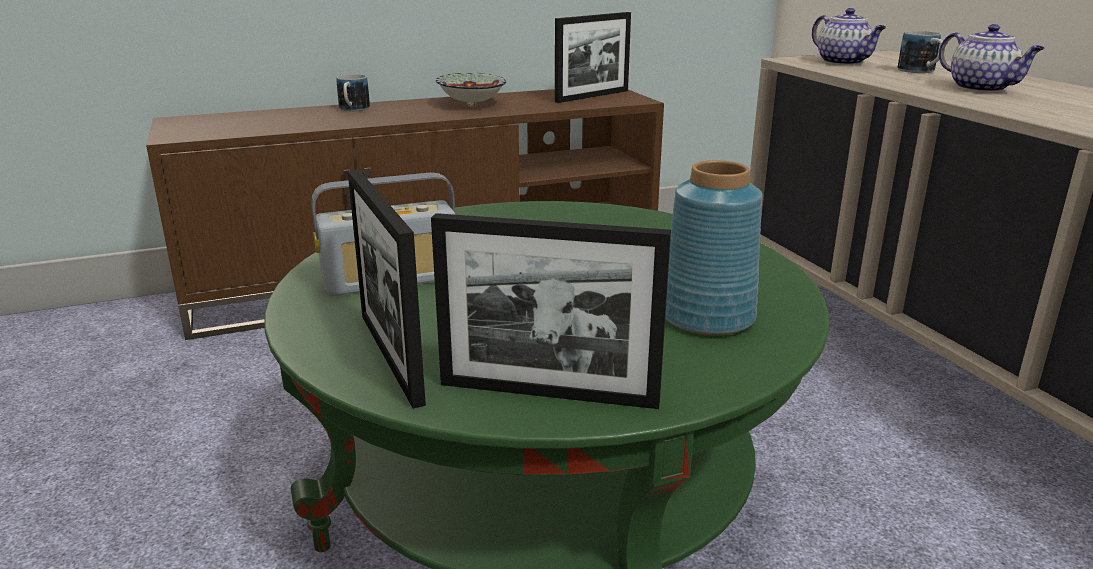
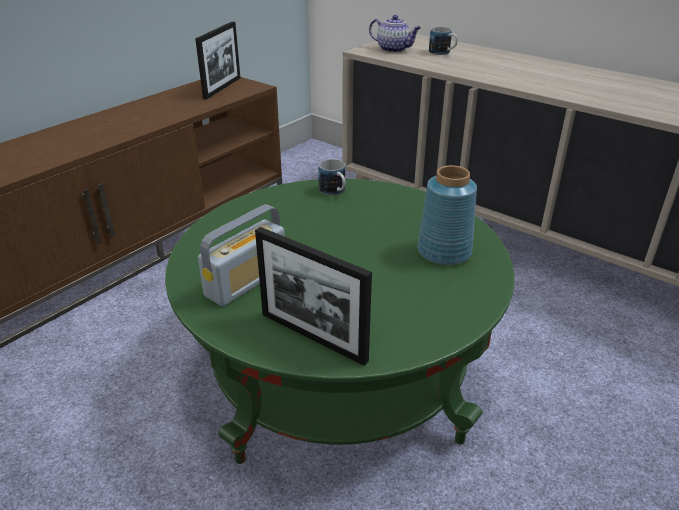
camera: 30 degrees left, 10 degrees up
(352, 110) = (57, 136): mug -> mug (335, 192)
(470, 104) = (144, 112): bowl -> none
(548, 393) = (419, 329): picture frame -> none
(982, 89) = (488, 66): teapot -> none

